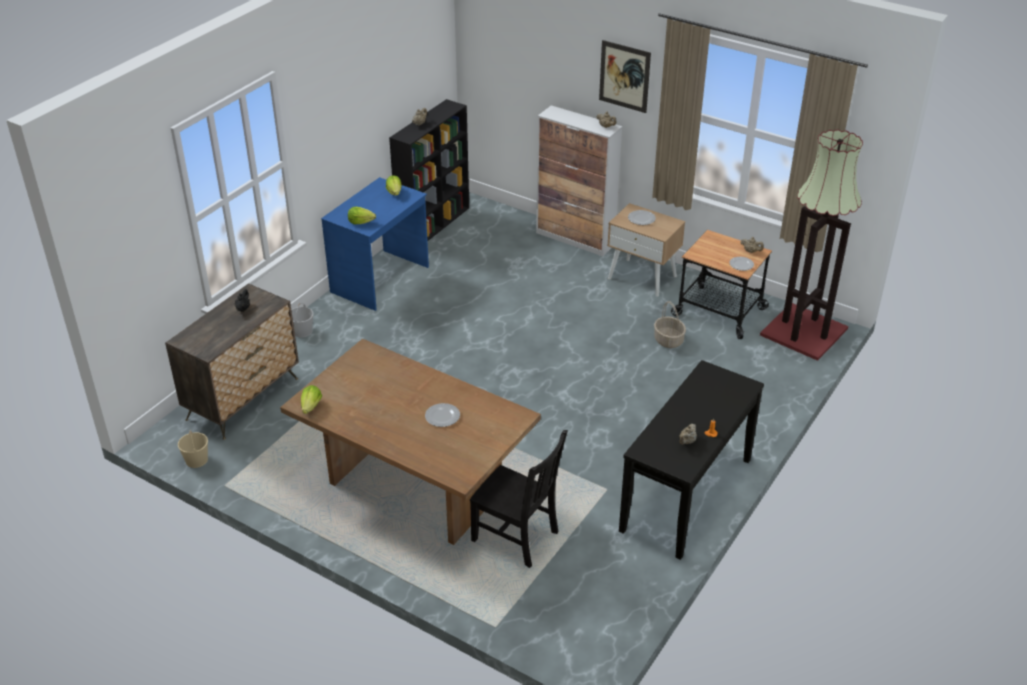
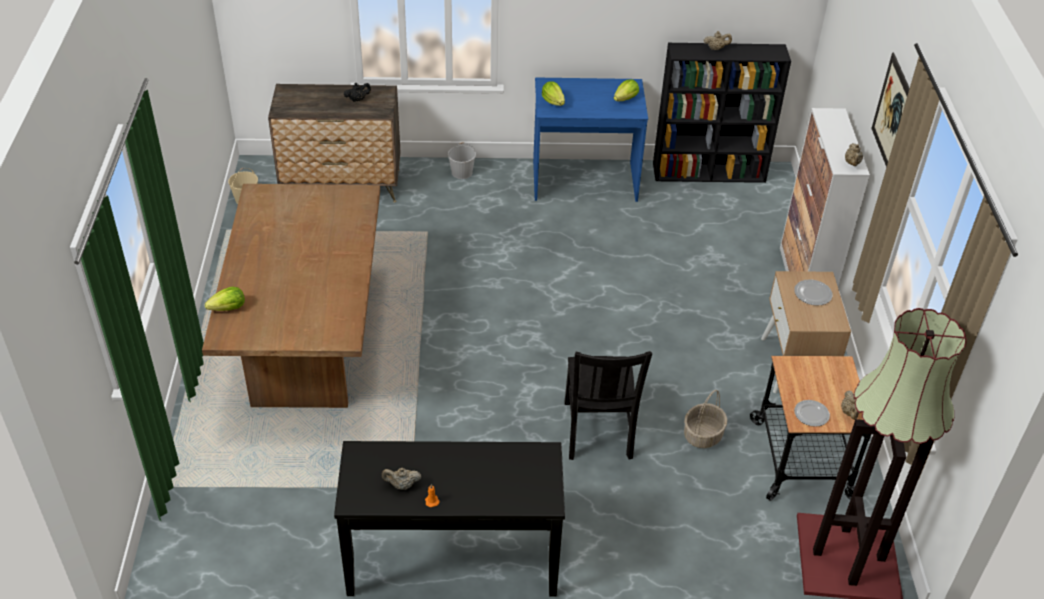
camera: 55 degrees right, 5 degrees up
(311, 407) = (256, 200): lettuce -> lettuce (228, 308)
(442, 416) = (304, 286): plate -> none
(517, 537) = (291, 448): black chair -> black chair (597, 432)

